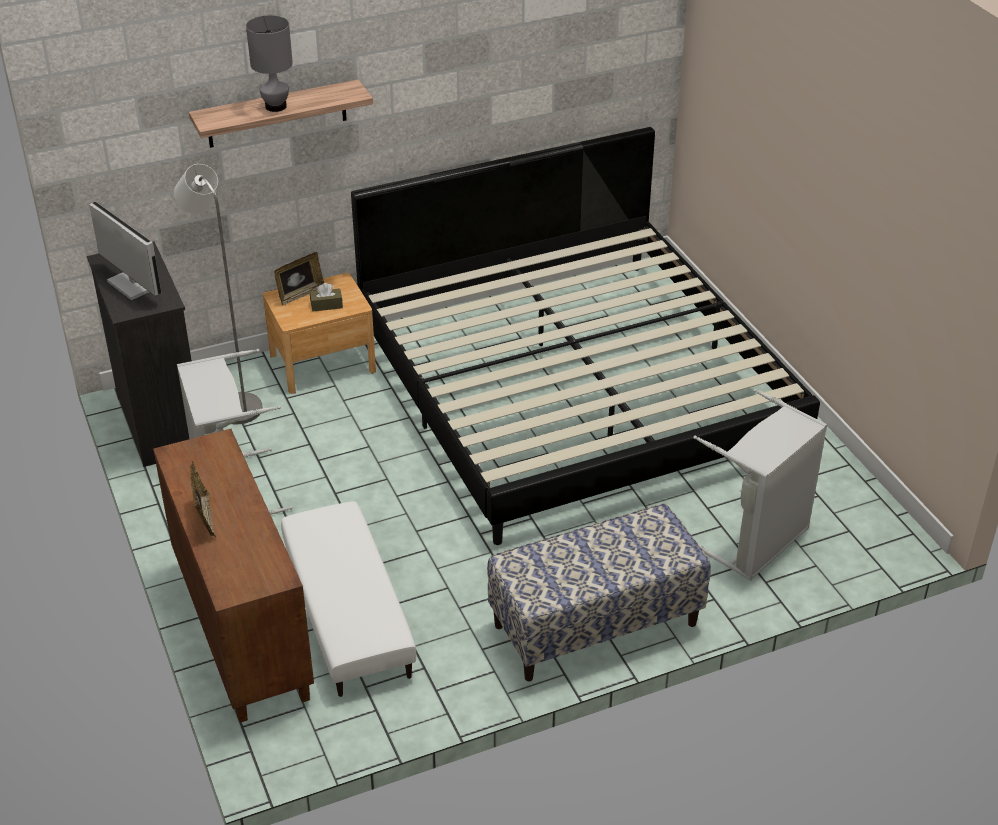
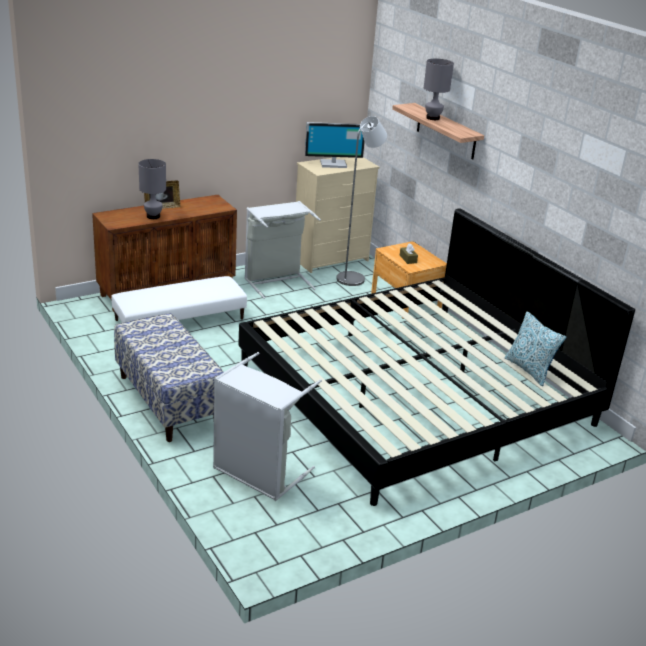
camera: 80 degrees right, 10 degrees down
(131, 285) = (333, 164): monitor -> monitor turned 45 degrees clockwise
(161, 422) = (331, 260): black dresser -> beige dresser
(248, 528) = (153, 216): none -> grey table lamp
(300, 294) = (416, 251): picture frame -> none
(612, 265) = (529, 370): none -> pillow

